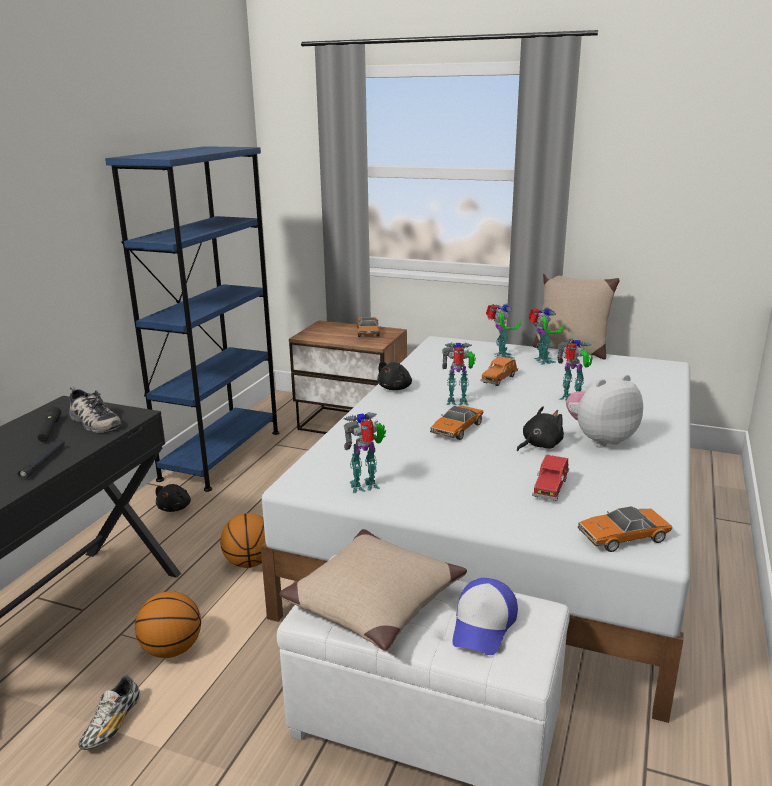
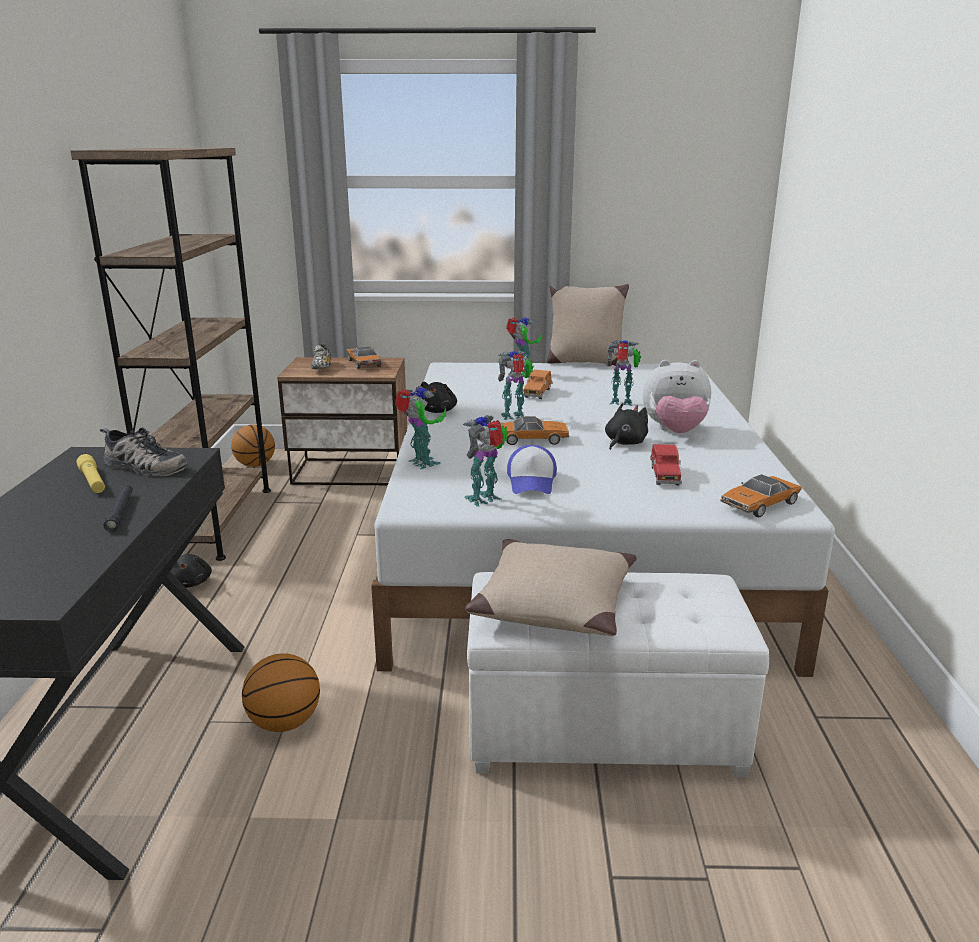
camera: 20 degrees left, 0 degrees up
(50, 430) = (93, 481): black flashlight -> yellow flashlight
(112, 725) = (262, 812): shoe -> shoe (322, 368)
(221, 455) = (214, 521): blue bookcase -> brown bookcase
(249, 563) = (320, 622): basketball -> basketball (255, 465)
(456, 429) = (533, 439): toy car -> toy car turned 105 degrees counterclockwise
(483, 625) = (674, 603): cap -> cap (532, 482)
(542, 361) = (566, 374): toy robot -> toy robot (422, 464)
(600, 439) = (675, 432): plush toy -> plush toy turned 135 degrees counterclockwise

